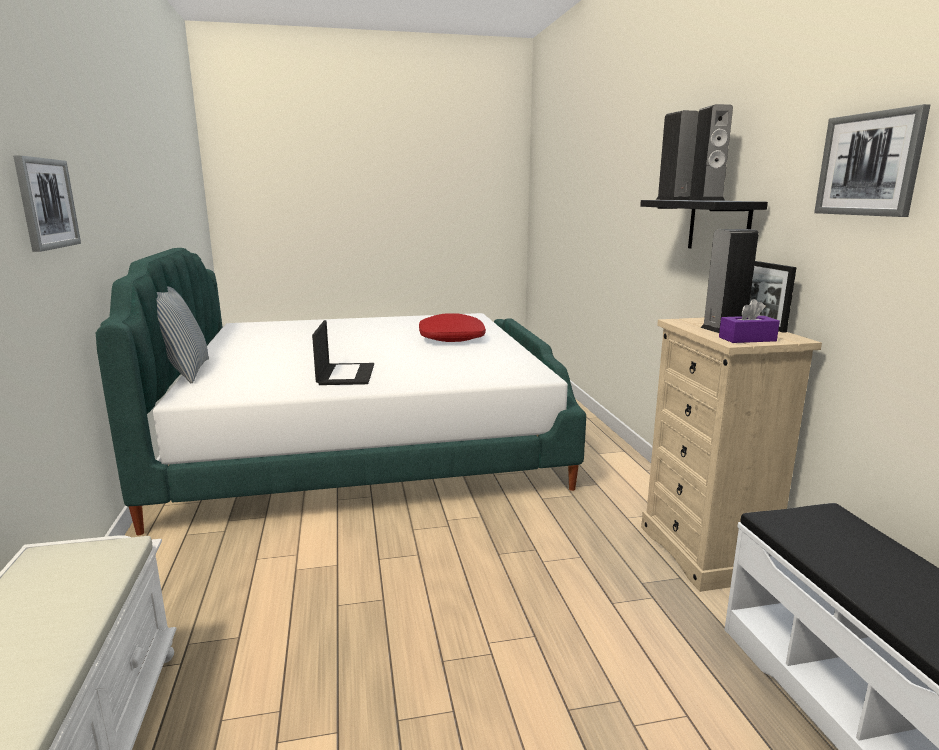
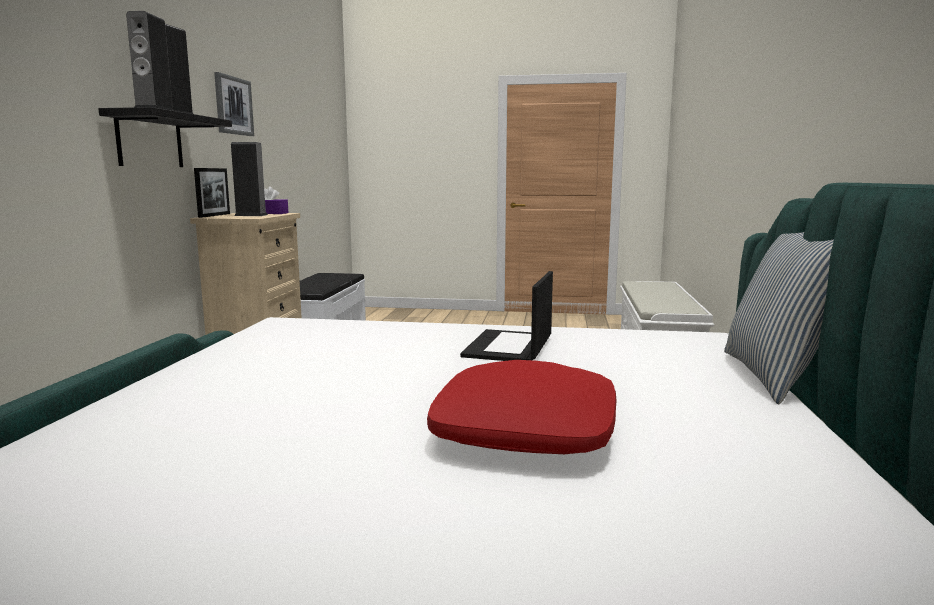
camera: 160 degrees left, 5 degrees down
(46, 203) = (787, 106): picture -> none
(451, 338) = (228, 409): red pillow -> red pillow (526, 430)

